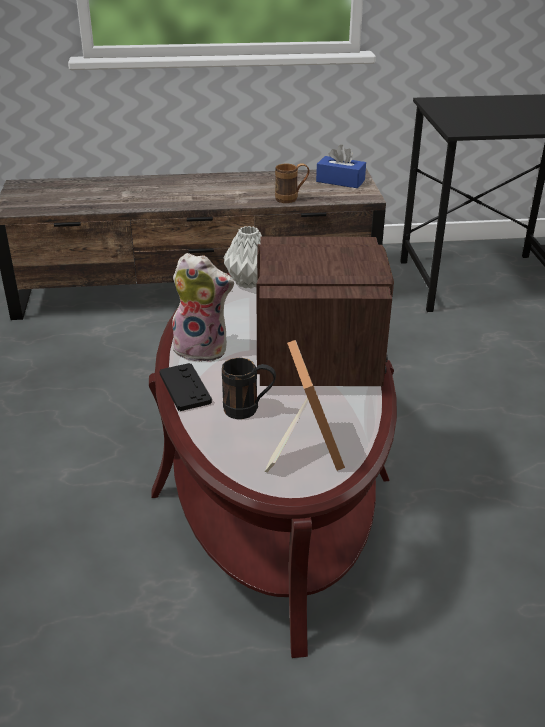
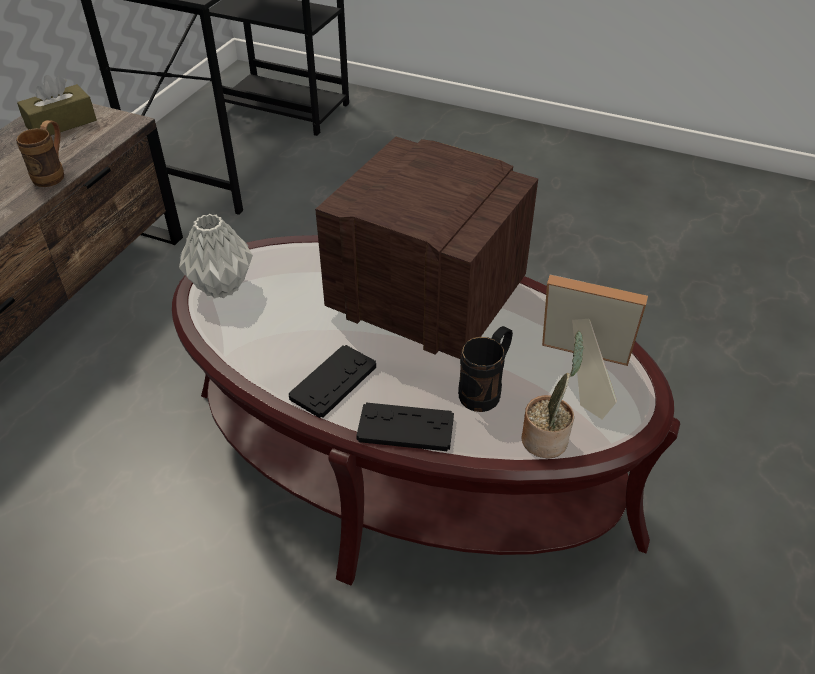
camera: 60 degrees left, 10 degrees up
(203, 349) = (333, 382): plush toy -> black game controller
(224, 450) = (547, 438): none -> potted plant
(340, 181) = (61, 123): blue tissue box -> brown tissue box

